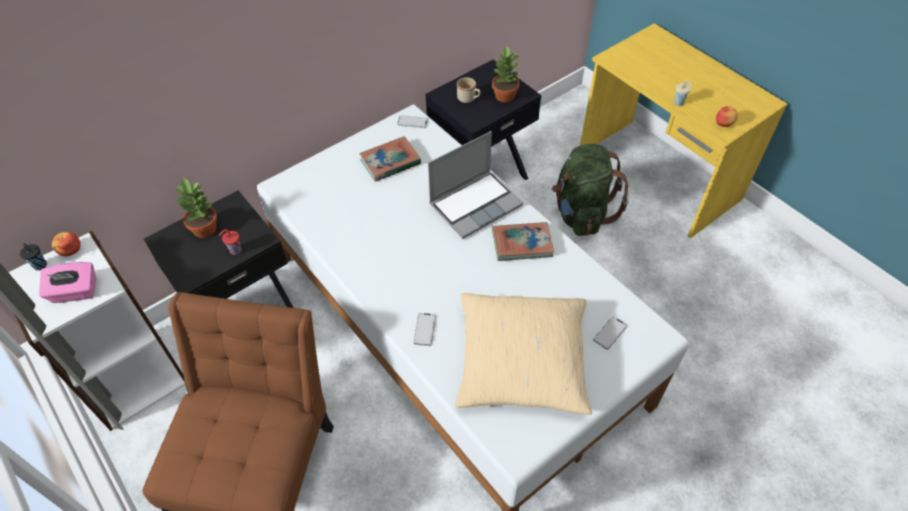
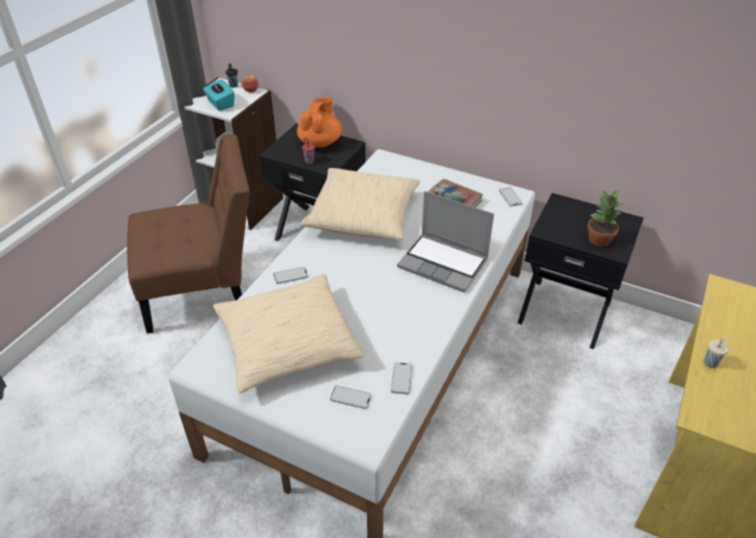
camera: 65 degrees right, 10 degrees down
(75, 292) = (220, 104): pink tissue box -> turquoise tissue box
(205, 228) = (320, 142): potted plant -> orange teapot
(366, 238) = (363, 216): none -> beige pillow
(468, 99) = (571, 219): beige mug -> none
(522, 244) = (419, 306): book -> none
(581, 213) = (583, 408): green backpack -> none
(602, 289) = (401, 379): none -> phone
(724, 123) = (717, 415): apple -> none

